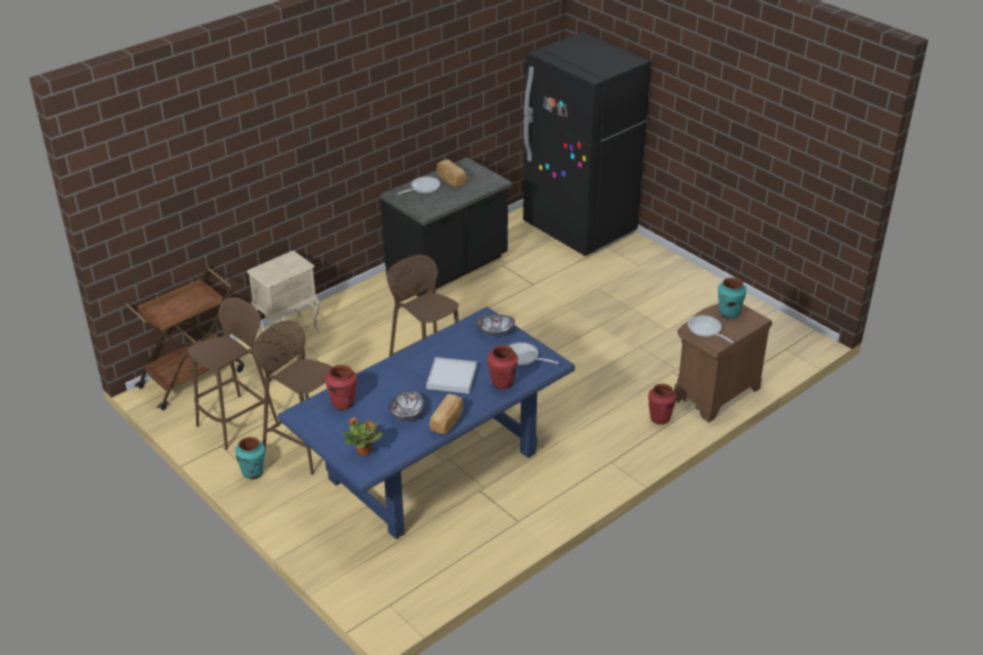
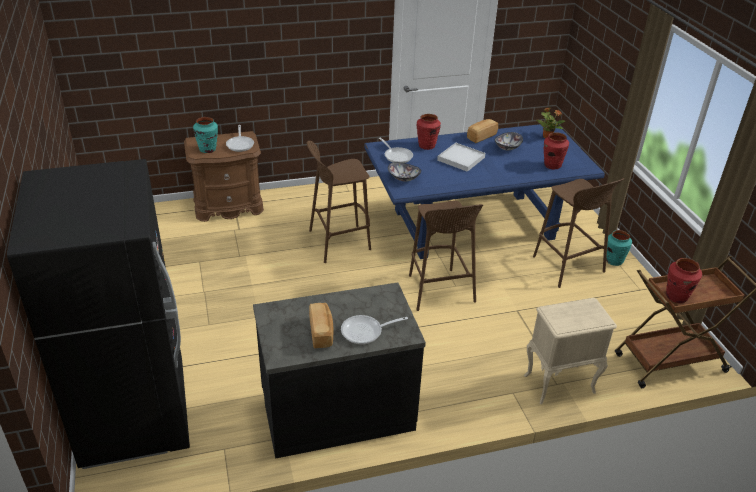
camera: 155 degrees left, 0 degrees up
(237, 423) = (624, 304): brown stool -> brown stool (338, 242)
(660, 418) = (287, 203): red vase -> red vase (676, 297)

